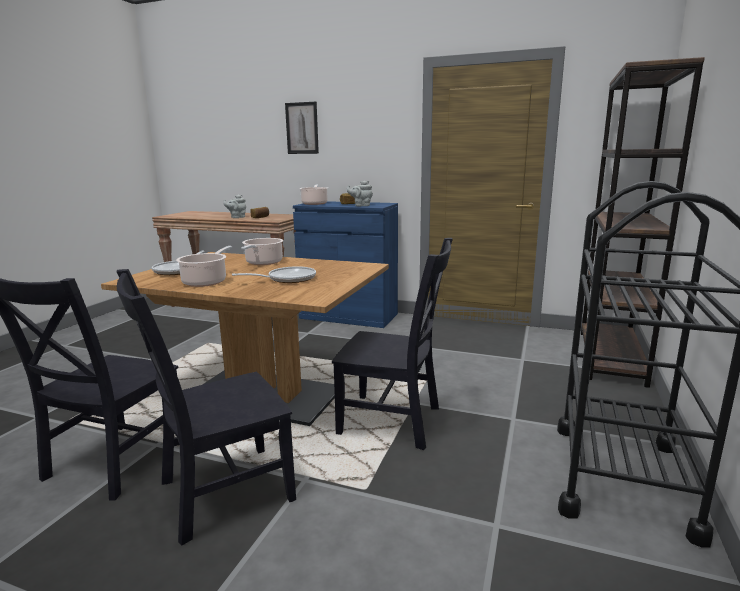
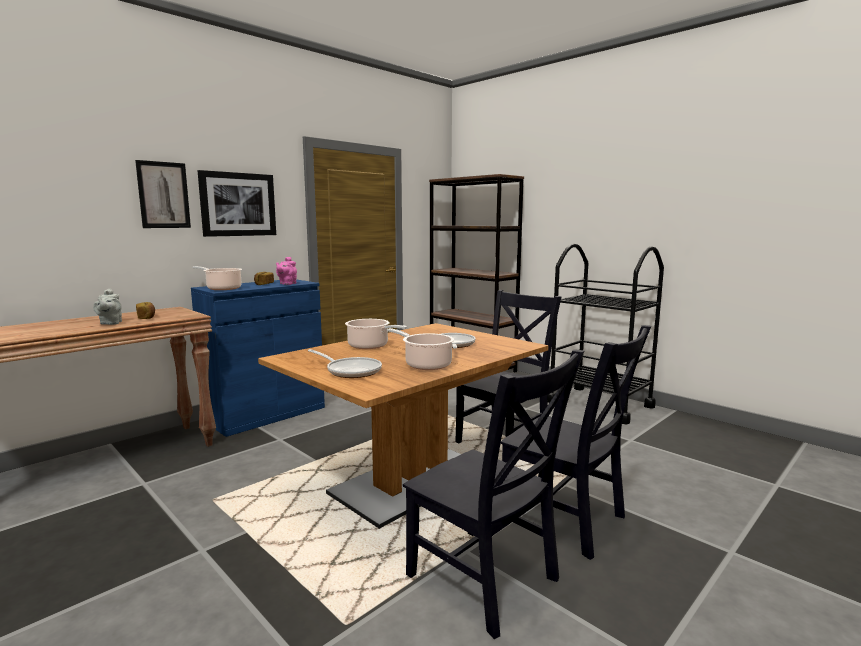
camera: 65 degrees left, 5 degrees down
(220, 492) = (567, 521): black chair -> black chair turned 45 degrees counterclockwise
(355, 132) = (238, 204): none -> picture
(361, 205) = (287, 284): grey teapot -> pink teapot

